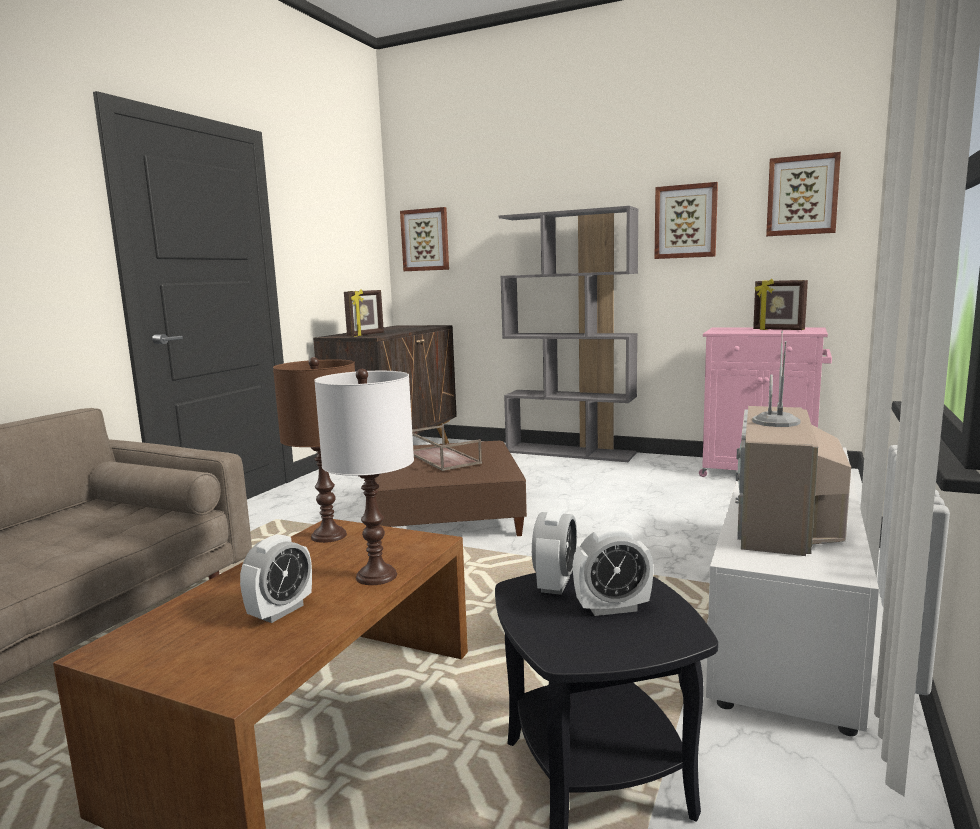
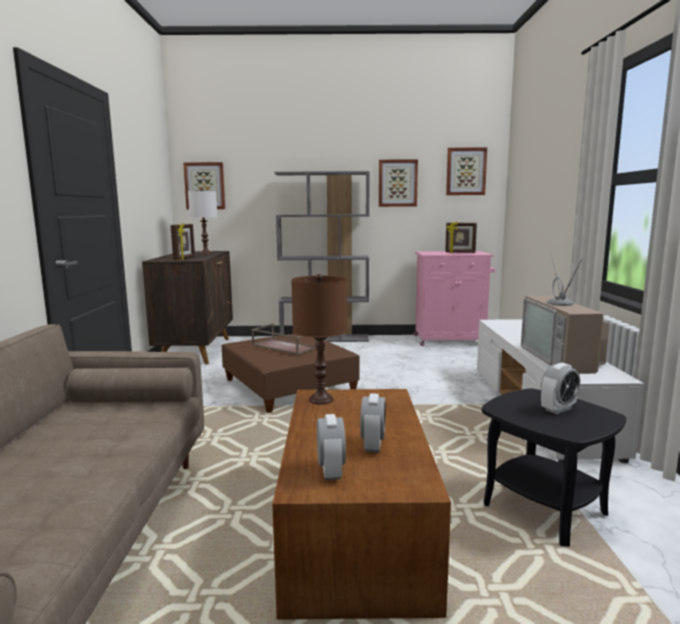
camera: 25 degrees left, 0 degrees up
(376, 576) = (395, 417): white table lamp -> white table lamp (205, 254)
(555, 584) = (512, 403): alarm clock -> alarm clock (331, 471)

